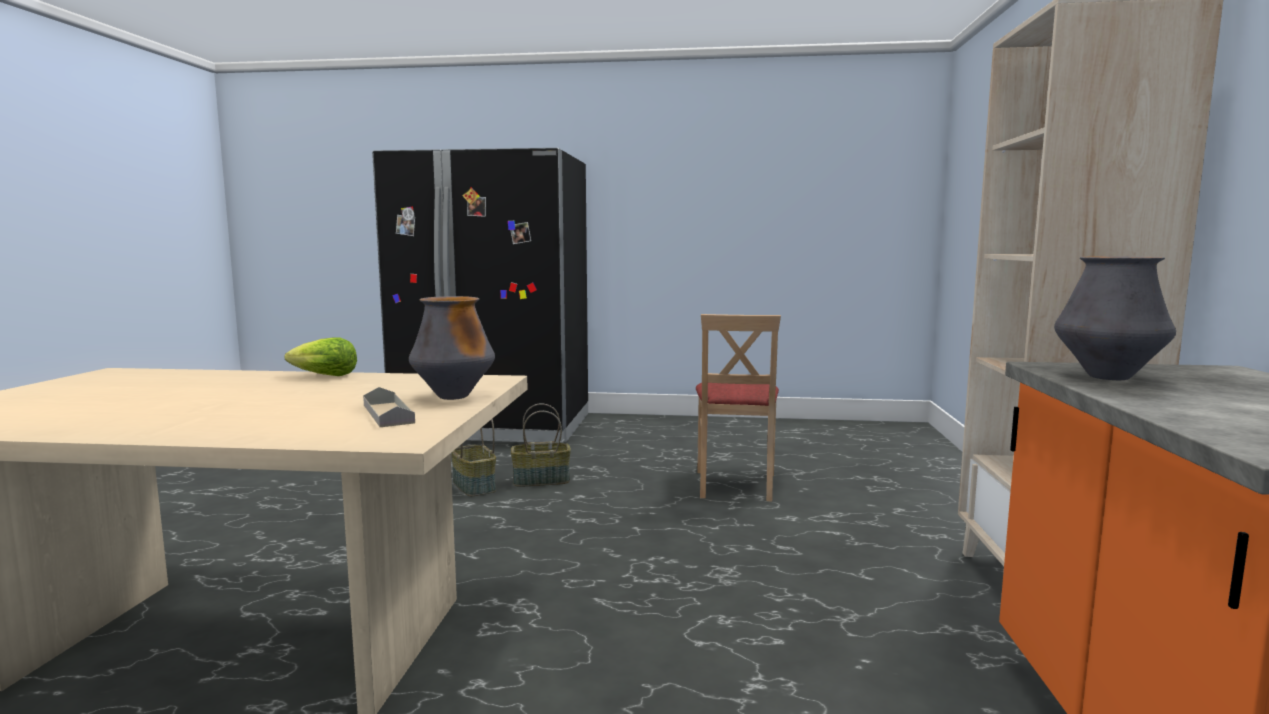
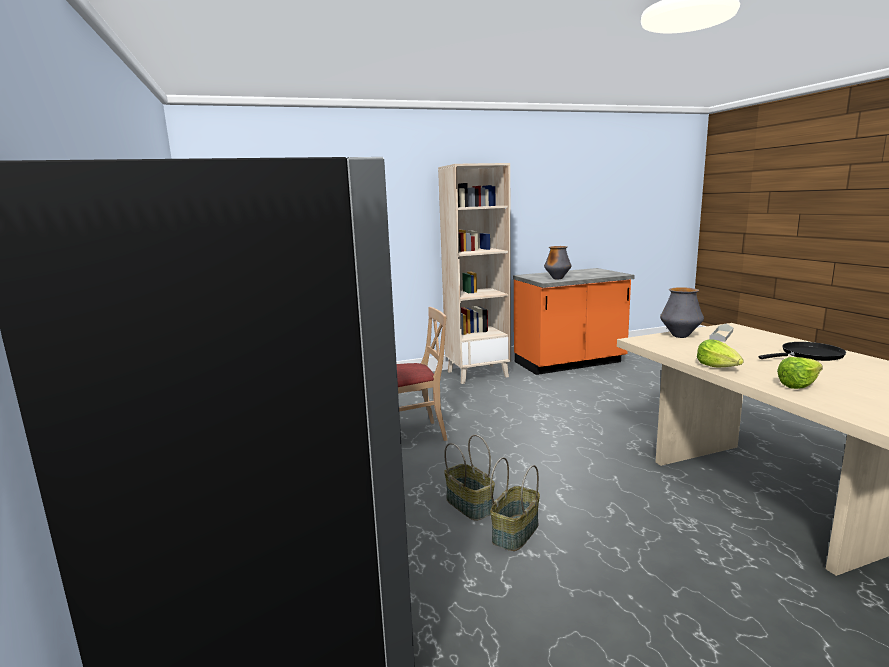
camera: 115 degrees left, 5 degrees up
(193, 415) = (808, 355): none -> black frying pan
(202, 381) = (802, 385): none -> lettuce

